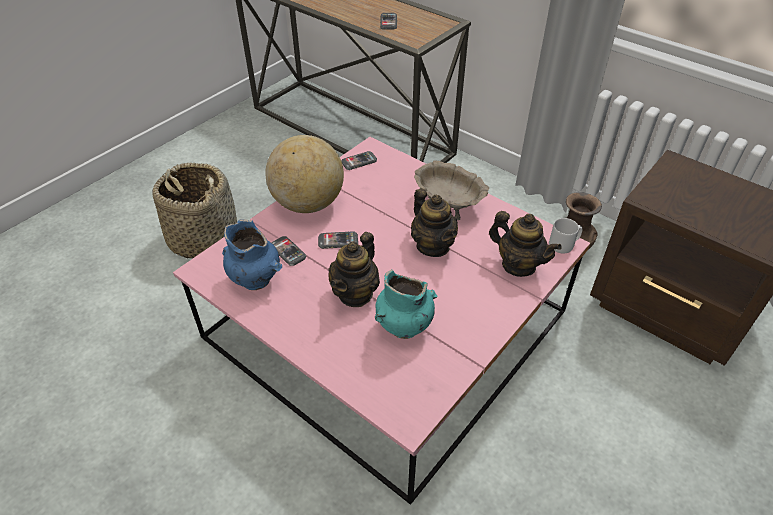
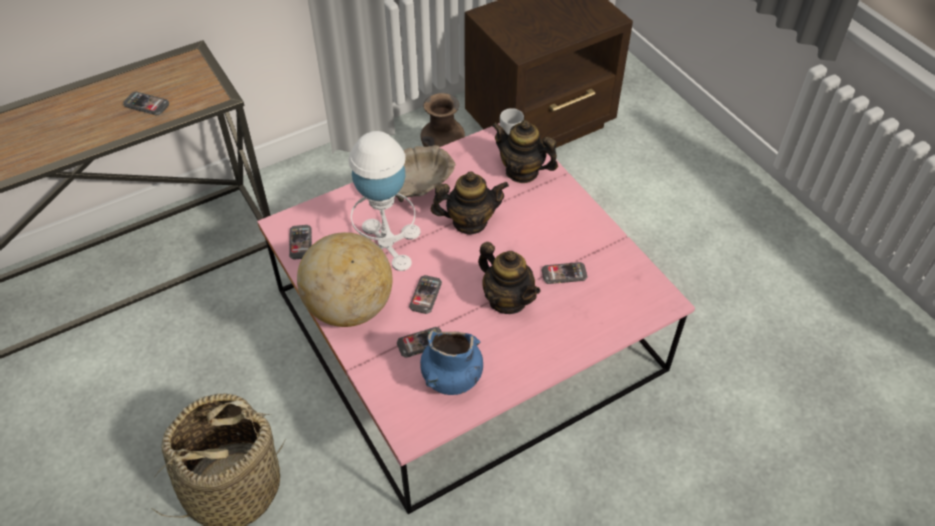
camera: 70 degrees left, 5 degrees up
(380, 204) = (386, 244): none -> white table lamp
(405, 326) = (564, 274): turquoise vase -> phone
(518, 265) = (522, 171): teapot -> teapot turned 120 degrees counterclockwise

